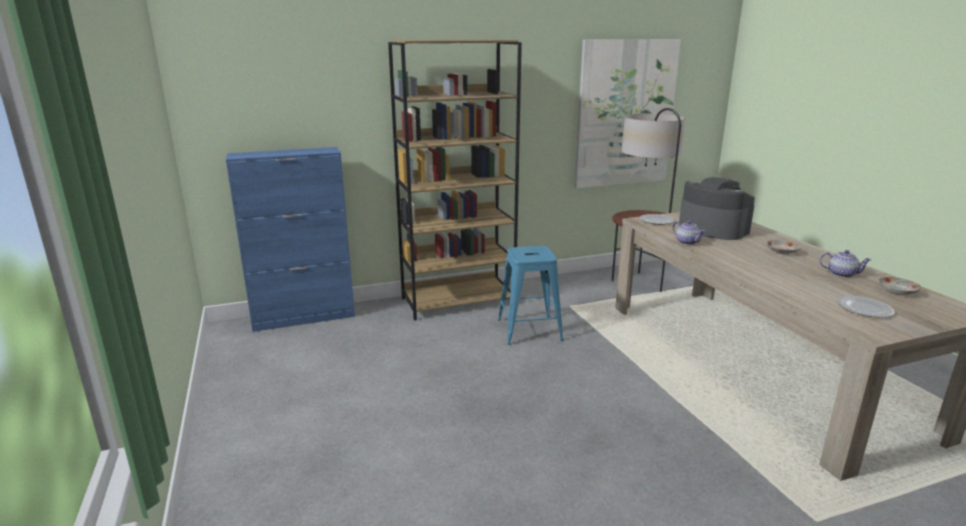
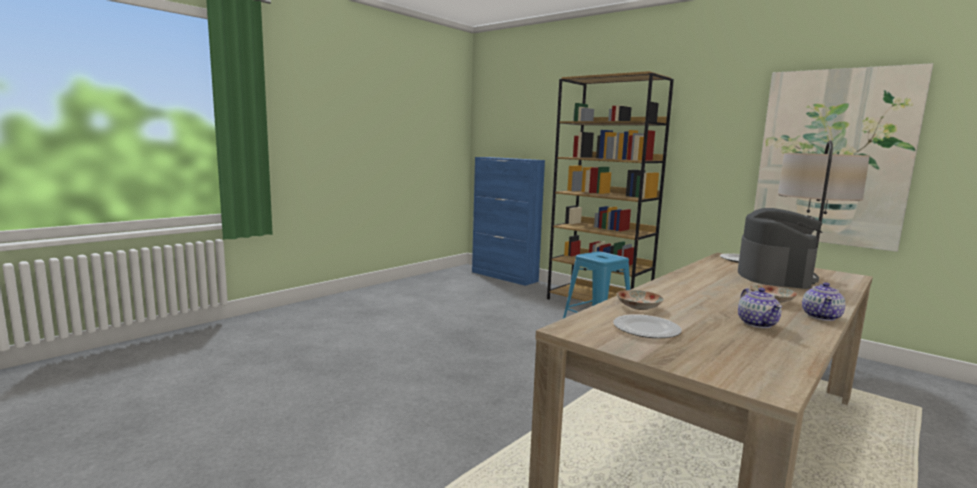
camera: 60 degrees right, 10 degrees down
(686, 242) = (700, 270): teapot -> teapot (821, 316)
(897, 292) = (754, 348): plate -> plate (638, 307)

